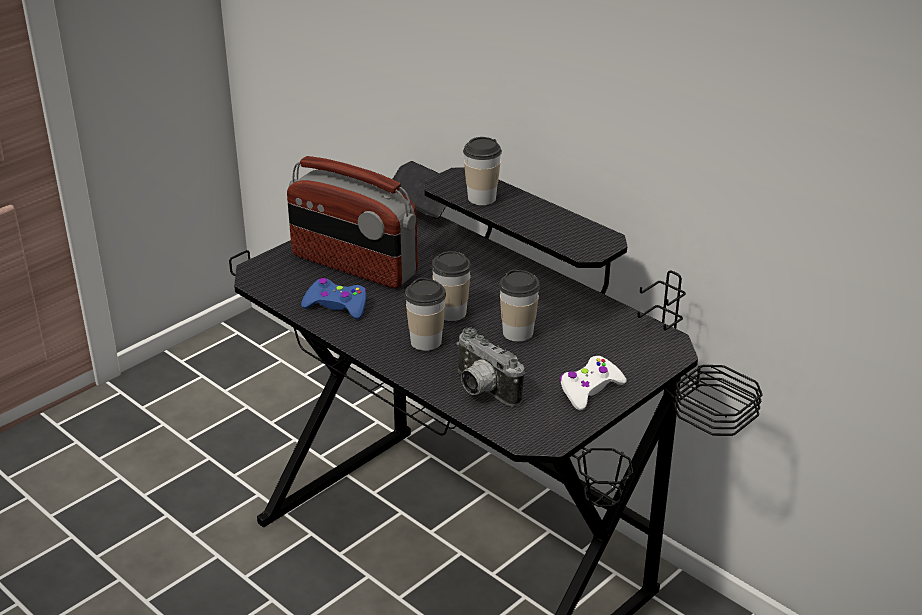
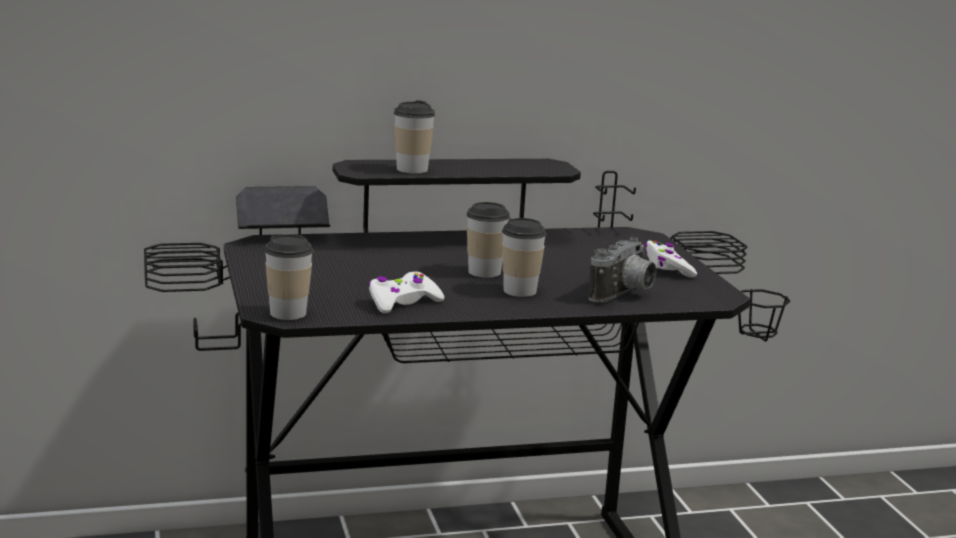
camera: 60 degrees left, 15 degrees down
(336, 306) = (402, 302): blue game controller -> white game controller
(353, 266) = (338, 280): radio -> none
(481, 390) = (624, 294): camera -> camera turned 45 degrees counterclockwise
(518, 333) = (551, 263): cup -> cup (288, 313)

